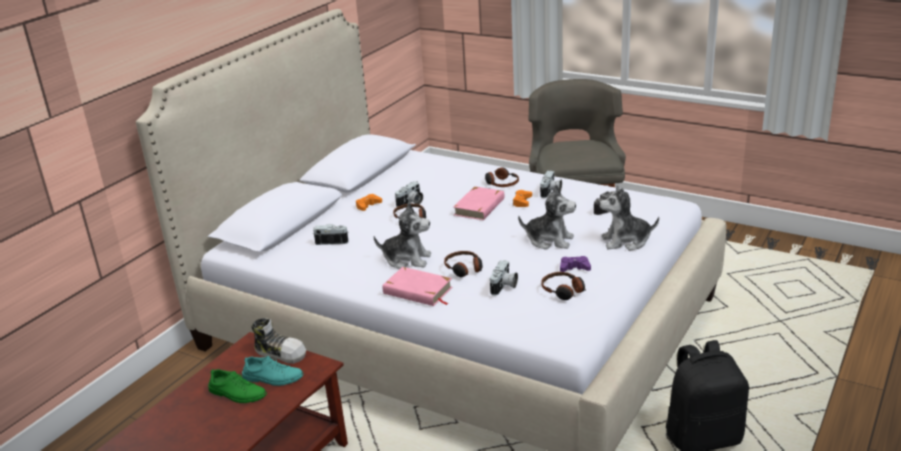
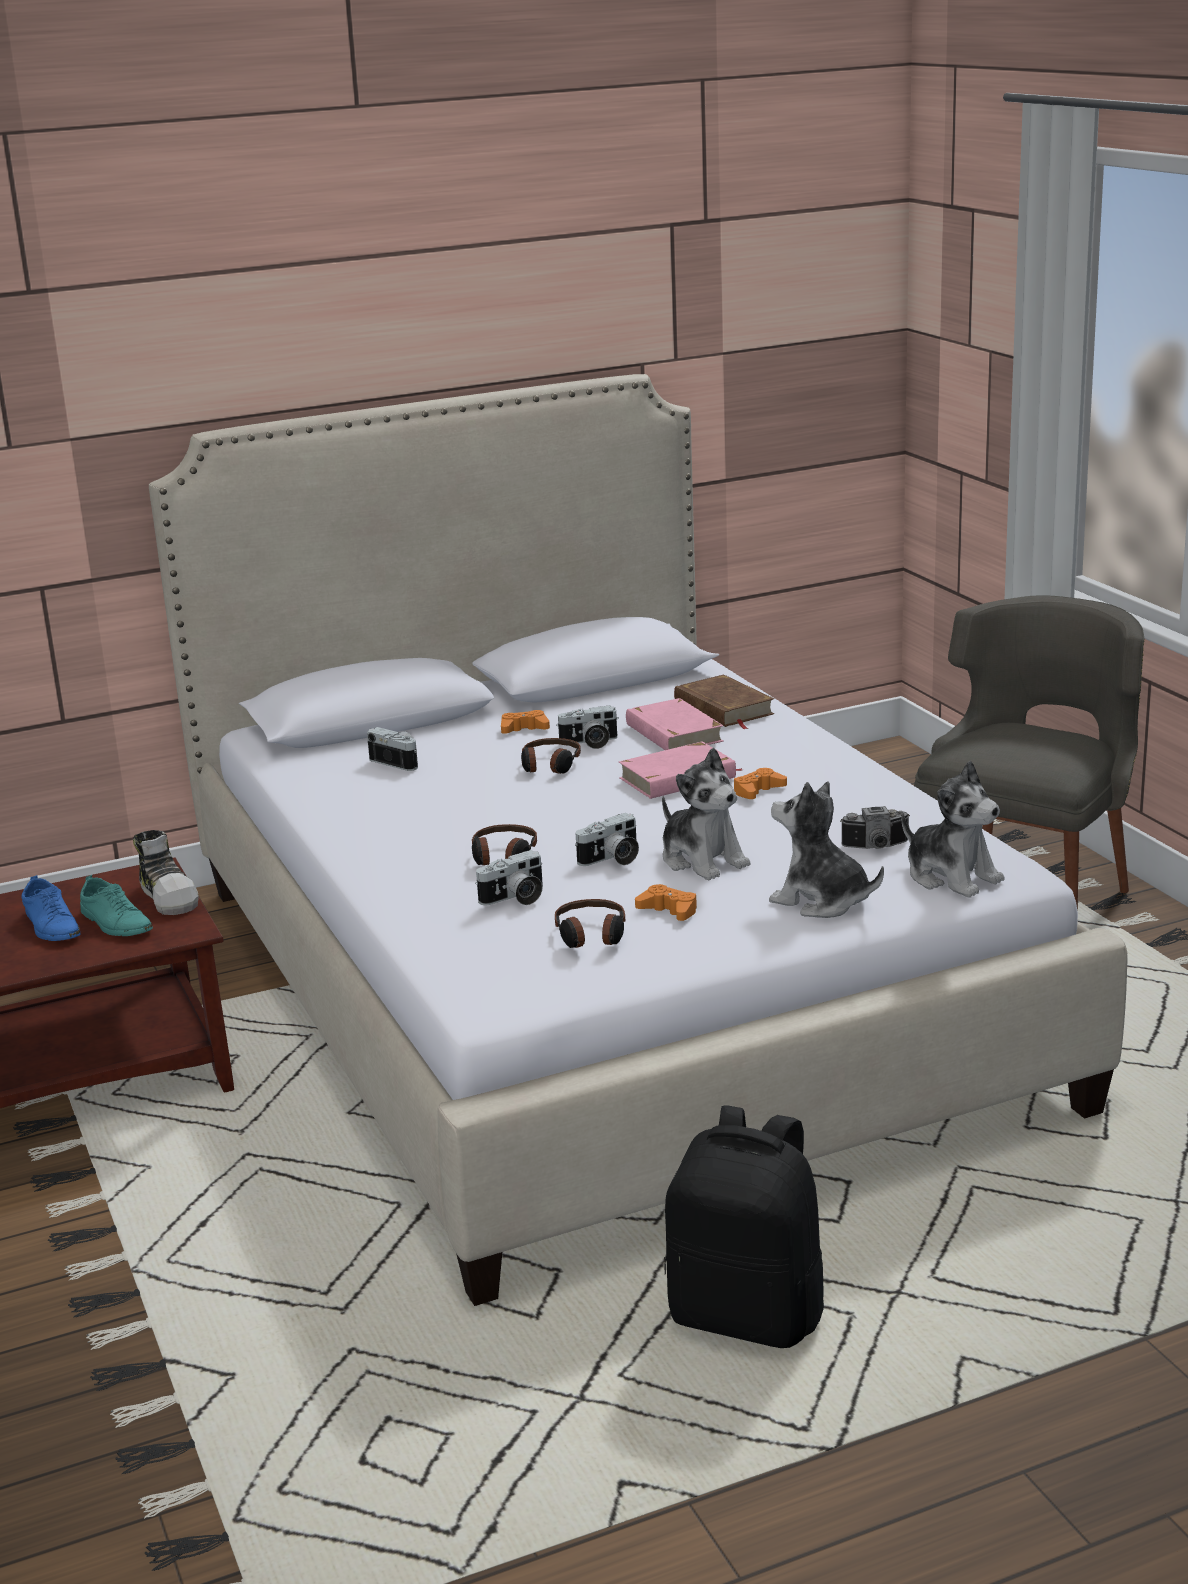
camera: 35 degrees right, 5 degrees down
(237, 394) = (52, 925): green shoe -> blue shoe
(407, 259) = (453, 818): plush toy -> plush toy (952, 876)
(418, 291) = (397, 864): pink book -> pink book (673, 733)
(445, 169) = (723, 708): none -> brown book
(501, 183) = (773, 754): headphones -> none
(551, 192) = (831, 790): camera -> camera (612, 859)
(574, 268) = (669, 910): purple game controller -> orange game controller

